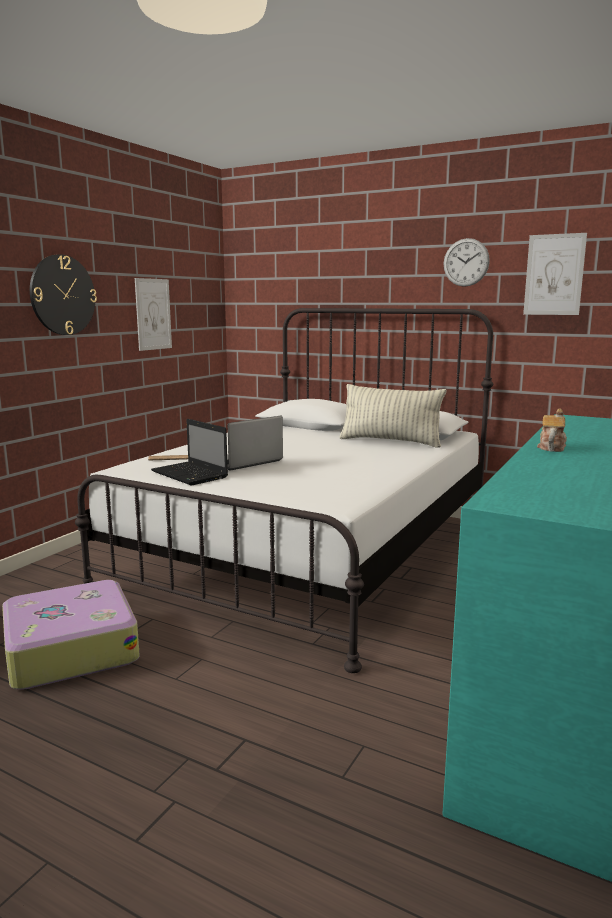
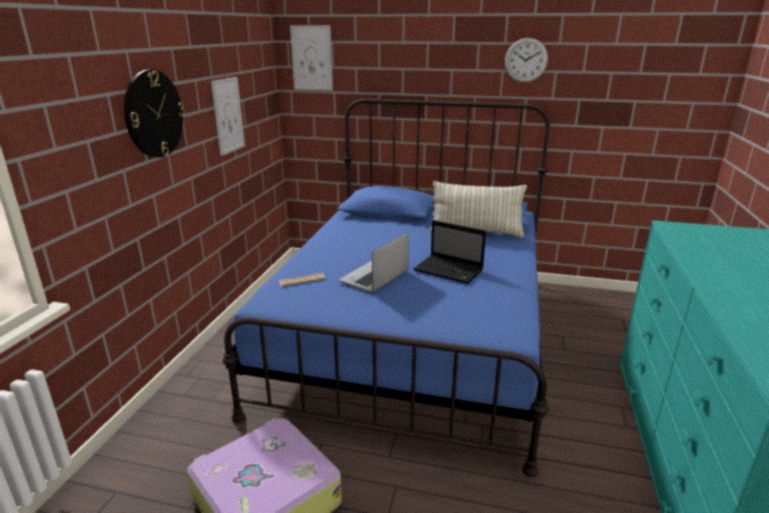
camera: 15 degrees left, 10 degrees up
(191, 475) = (341, 305): laptop -> laptop (450, 271)
(309, 553) = (413, 337): white bed -> blue bed
(551, 448) = (718, 283): teapot -> none
(554, 275) = (605, 74): picture -> picture (312, 58)

